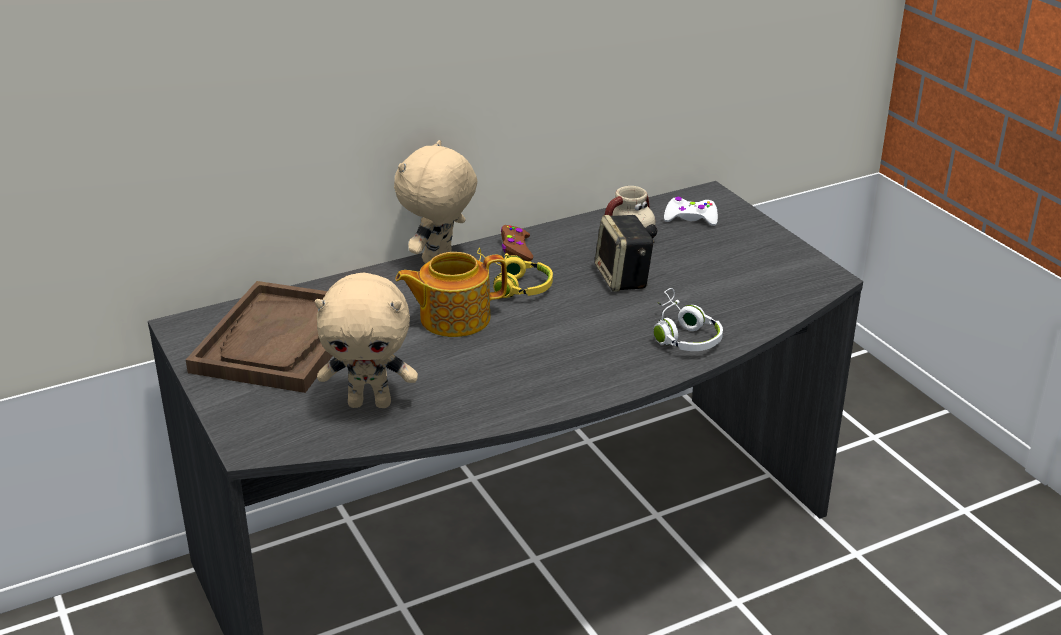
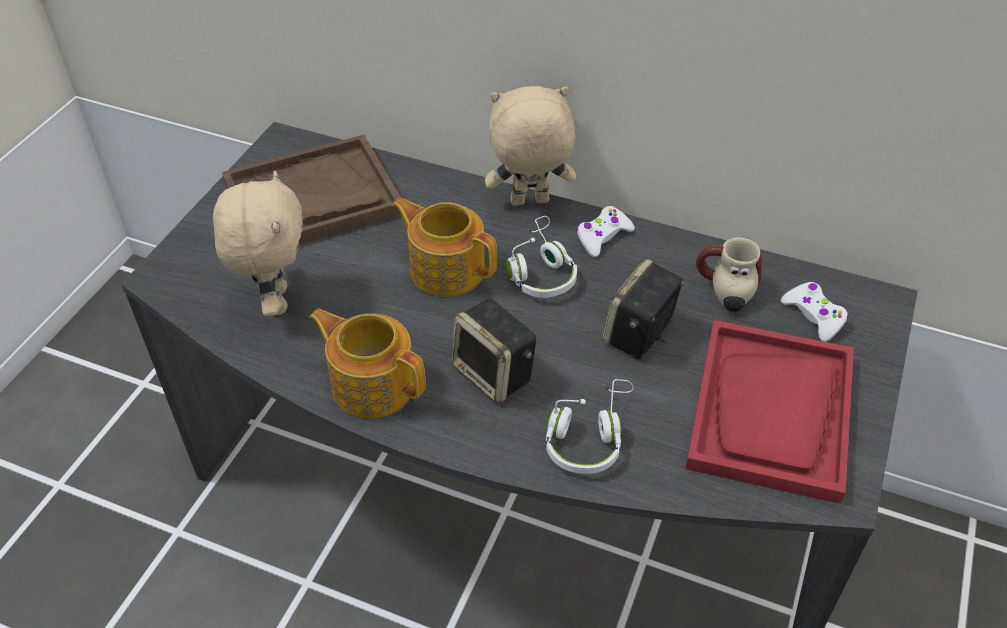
camera: 50 degrees right, 15 degrees up
(370, 403) = (275, 300): beige plush toy -> beige plush toy turned 150 degrees counterclockwise
(512, 285) = (540, 270): yellow headphones -> white headphones
(516, 249) = (602, 236): brown game controller -> white game controller
(522, 395) = (372, 384): none -> teapot
(583, 344) = (495, 374): none -> speaker
(744, 268) = (771, 412): none -> red tray

